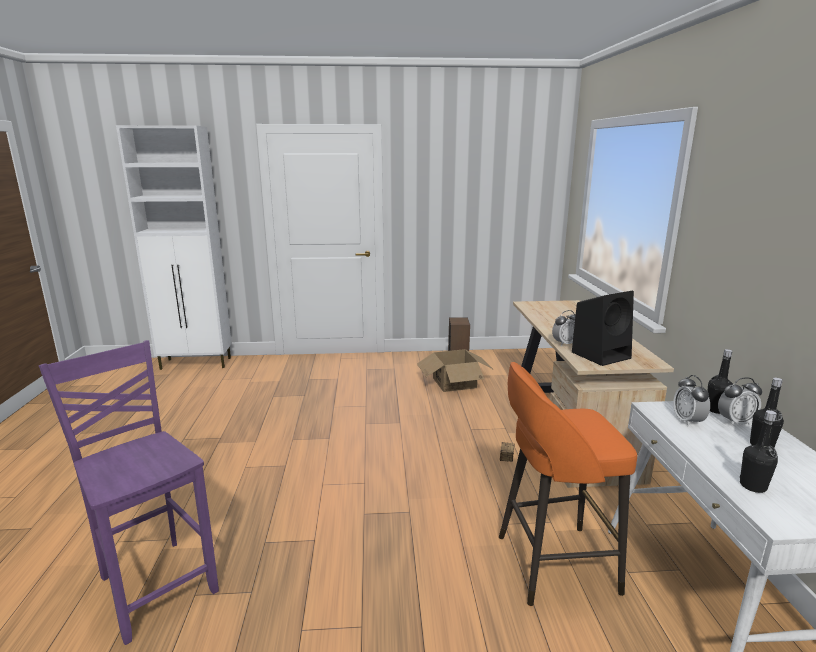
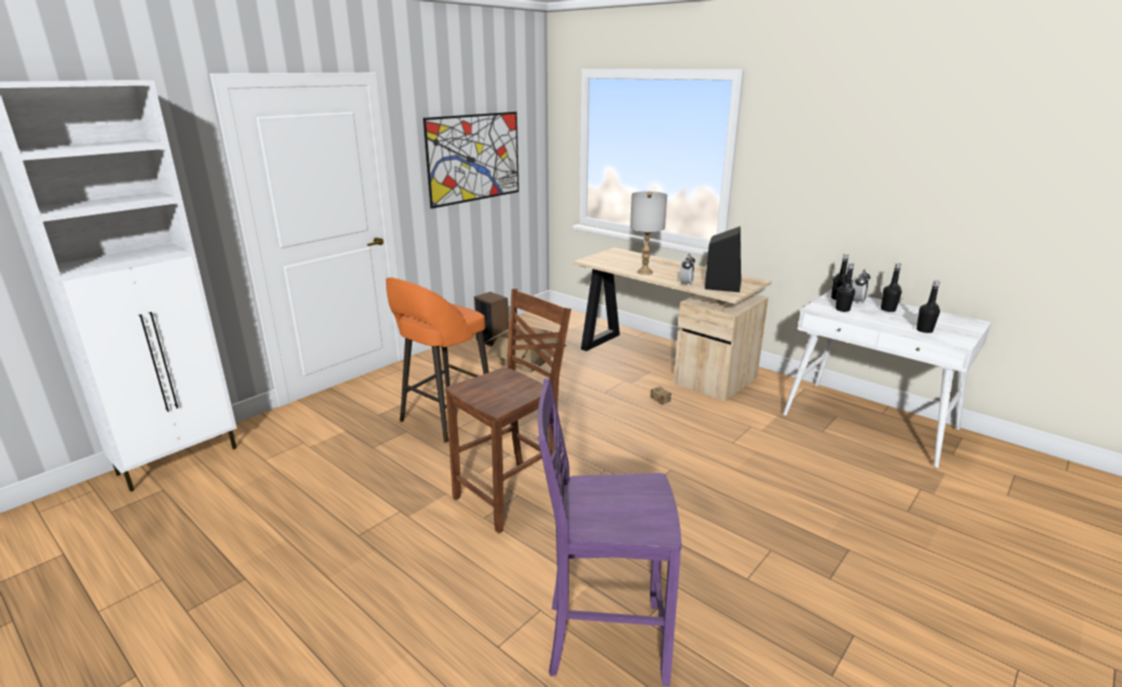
camera: 45 degrees left, 5 degrees up
(281, 464) = (511, 496): none -> brown chair
(474, 199) = (474, 158): none -> picture
(551, 324) = (645, 272): none -> grey table lamp
(552, 564) = (790, 449): orange stool -> orange stool (445, 419)
(687, 421) = (842, 309): alarm clock -> black bottle

